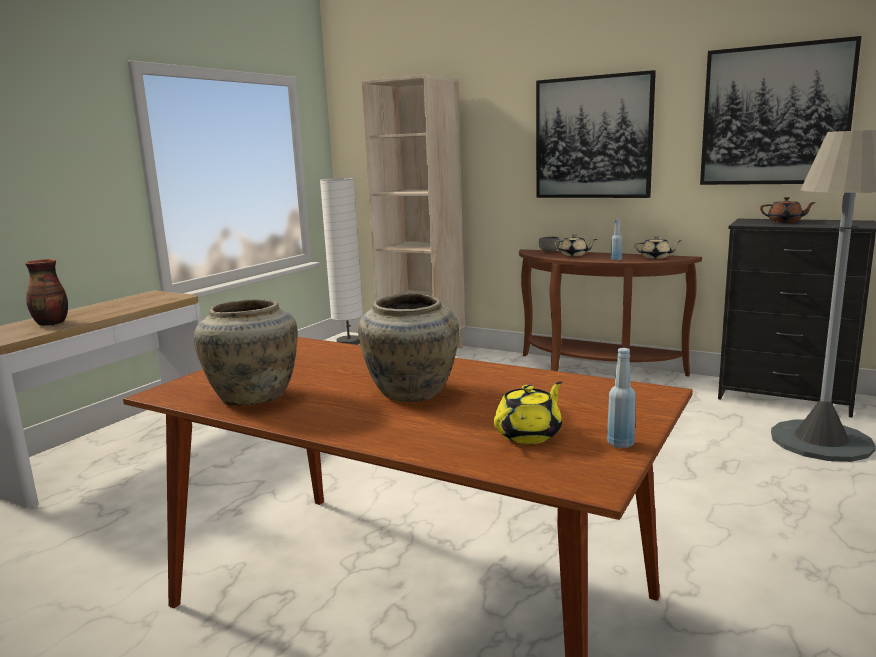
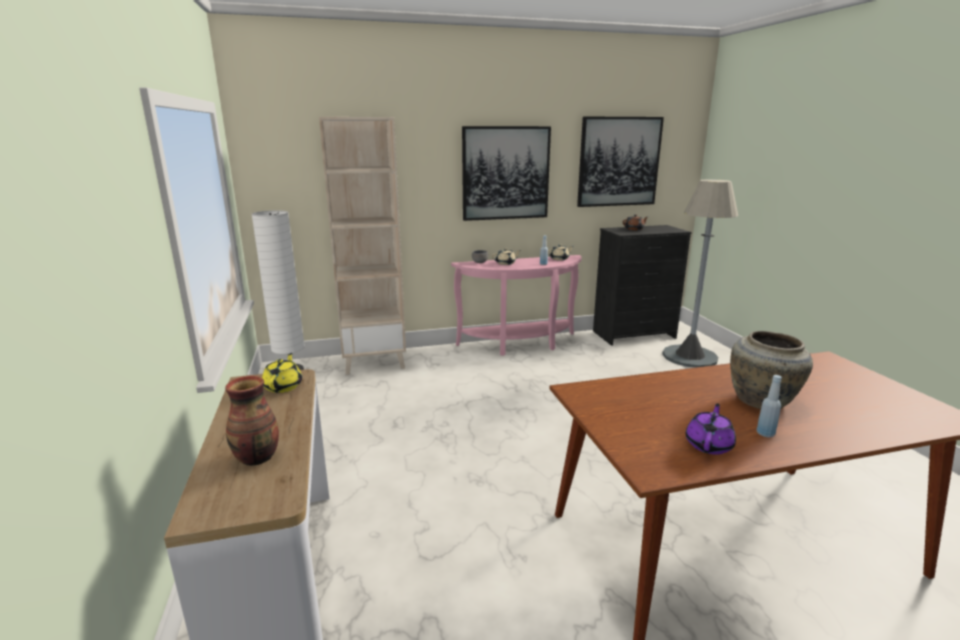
camera: 45 degrees left, 5 degrees up
(254, 397) = (709, 445): beige vase -> purple teapot
(529, 434) = (873, 404): yellow teapot -> yellow teapot (283, 386)
(595, 371) = (520, 345): brown console table -> pink console table
(620, 444) = (905, 393): blue bottle -> blue bottle (765, 434)

